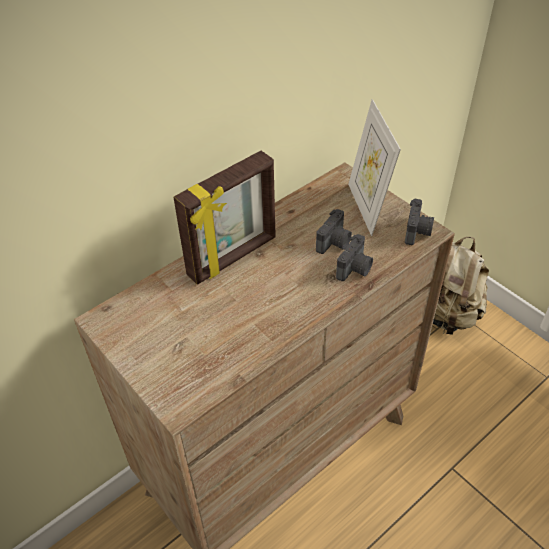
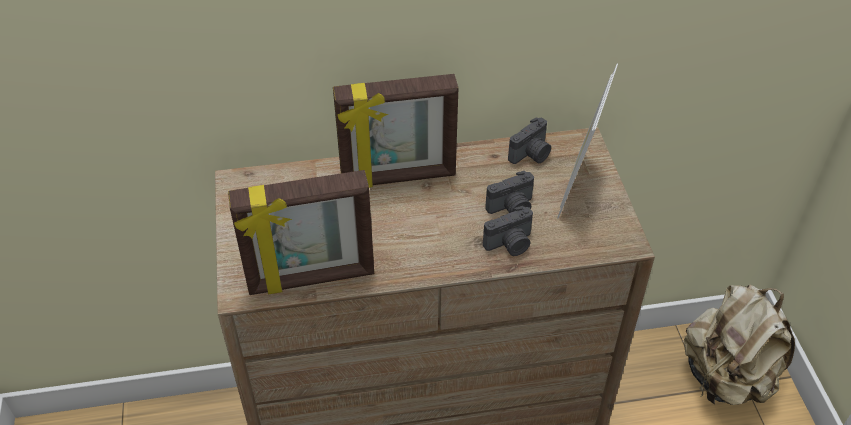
camera: 30 degrees right, 0 degrees up
(229, 367) = (311, 279): none -> picture frame
(417, 232) = (612, 236): camera -> camera (531, 154)

